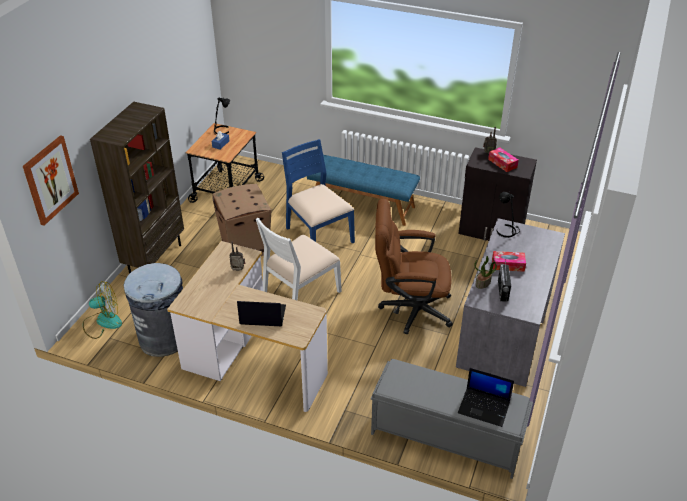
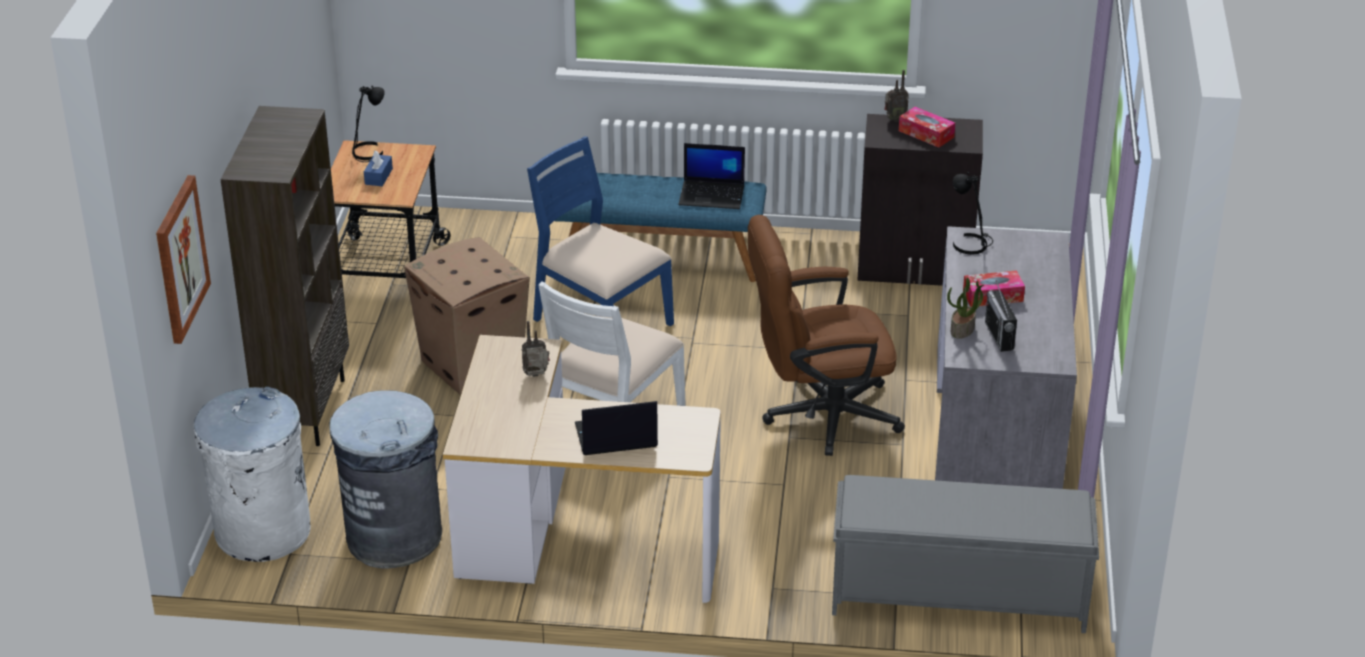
camera: 15 degrees left, 5 degrees down
(102, 322) = (262, 531): fan -> white trash can
(484, 407) = (1024, 516): laptop -> laptop (712, 195)

